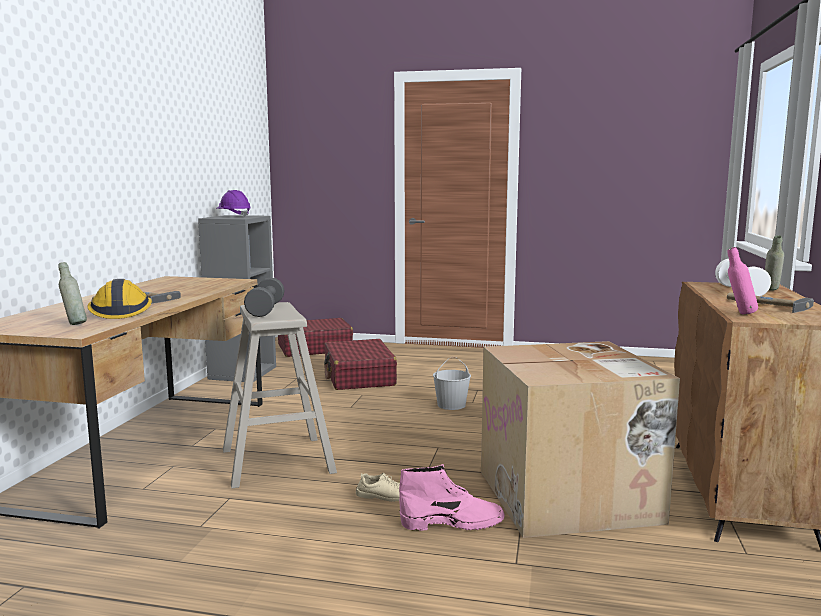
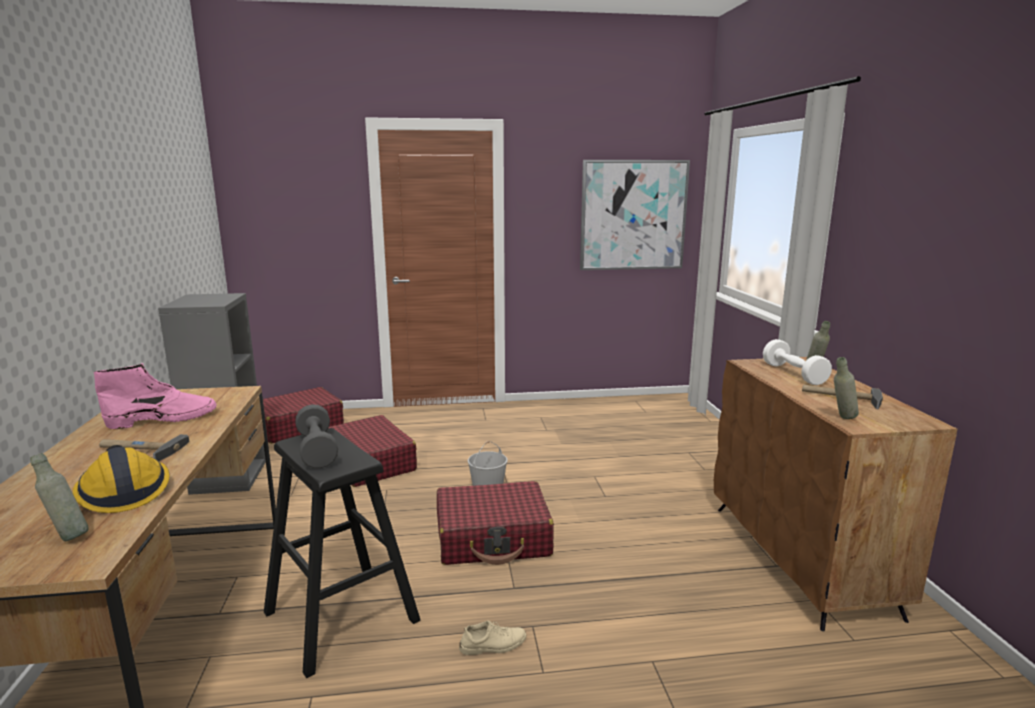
camera: 20 degrees left, 5 degrees up
(234, 216) = (201, 298): purple hard hat -> none
(277, 461) = (341, 617): beige stool -> black stool
(433, 435) = (493, 538): none -> red suitcase
(453, 523) = (584, 670): pink boot -> pink boot (164, 419)
(570, 497) = (670, 600): cardboard box -> none
(656, 161) = (633, 215): none -> picture
(739, 314) = (841, 419): pink bottle -> grey bottle

